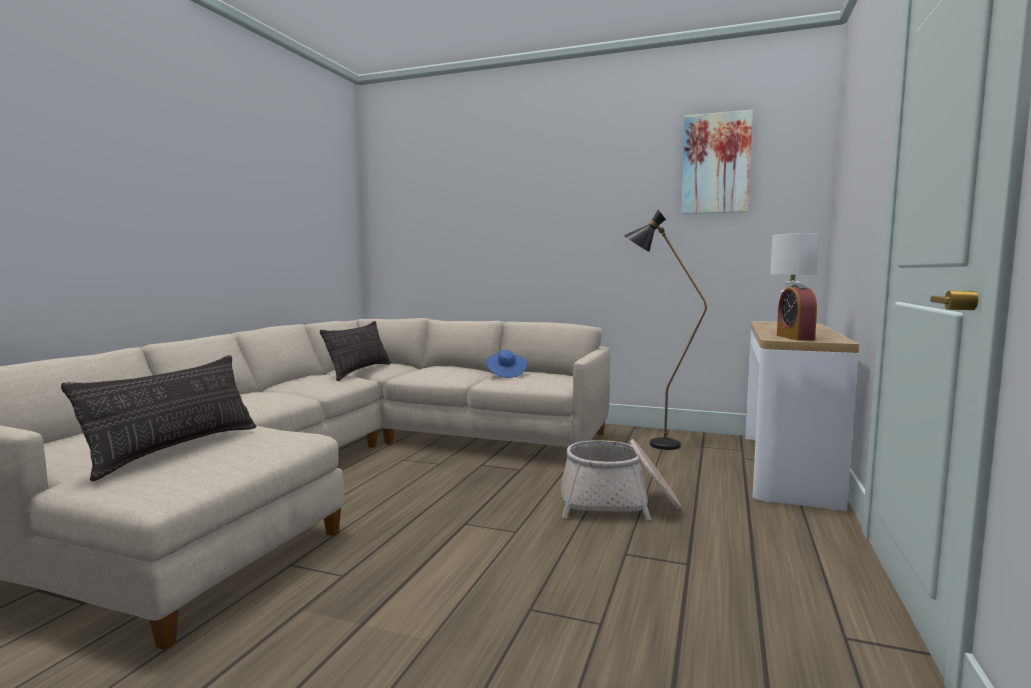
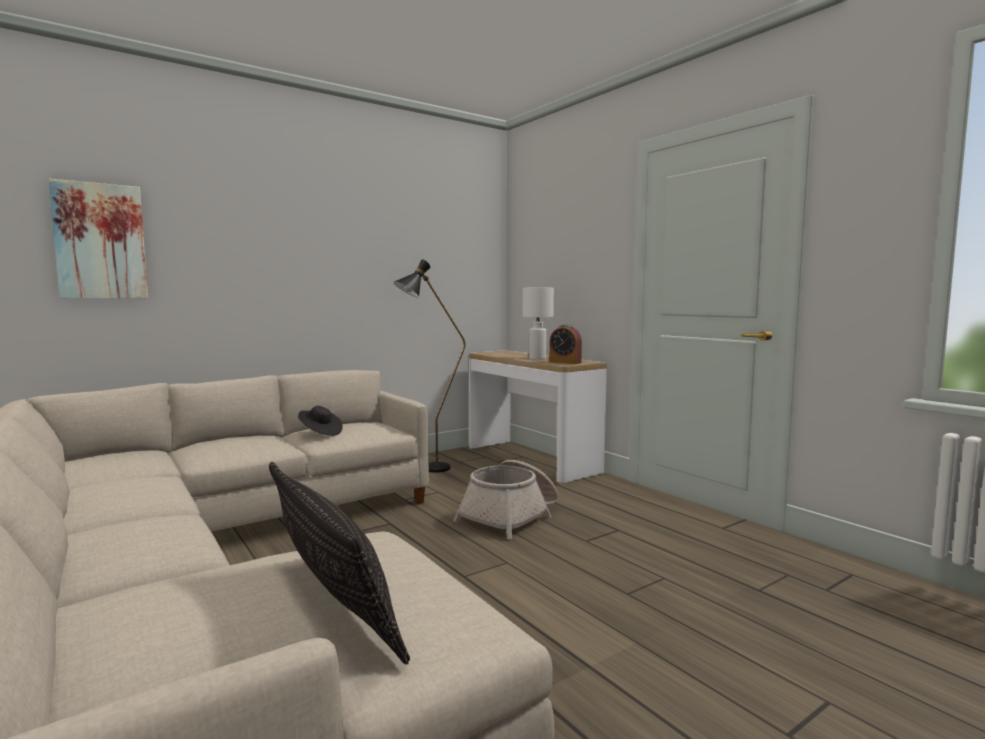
camera: 55 degrees left, 0 degrees up
(359, 371) = (128, 470): pillow -> none
(506, 374) = (320, 433): blue hat -> black hat
(716, 164) = (434, 221): picture -> picture (100, 241)

